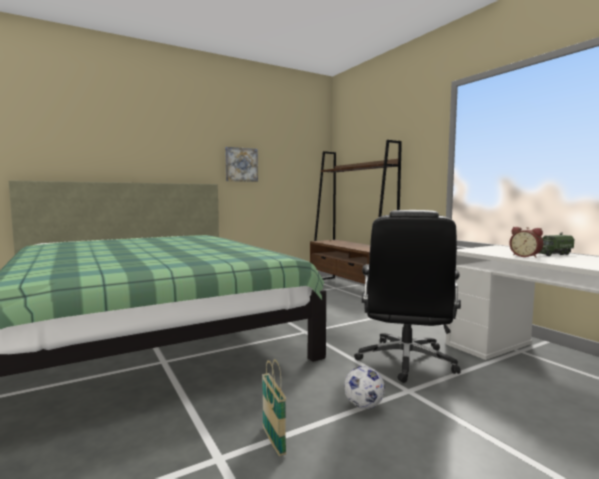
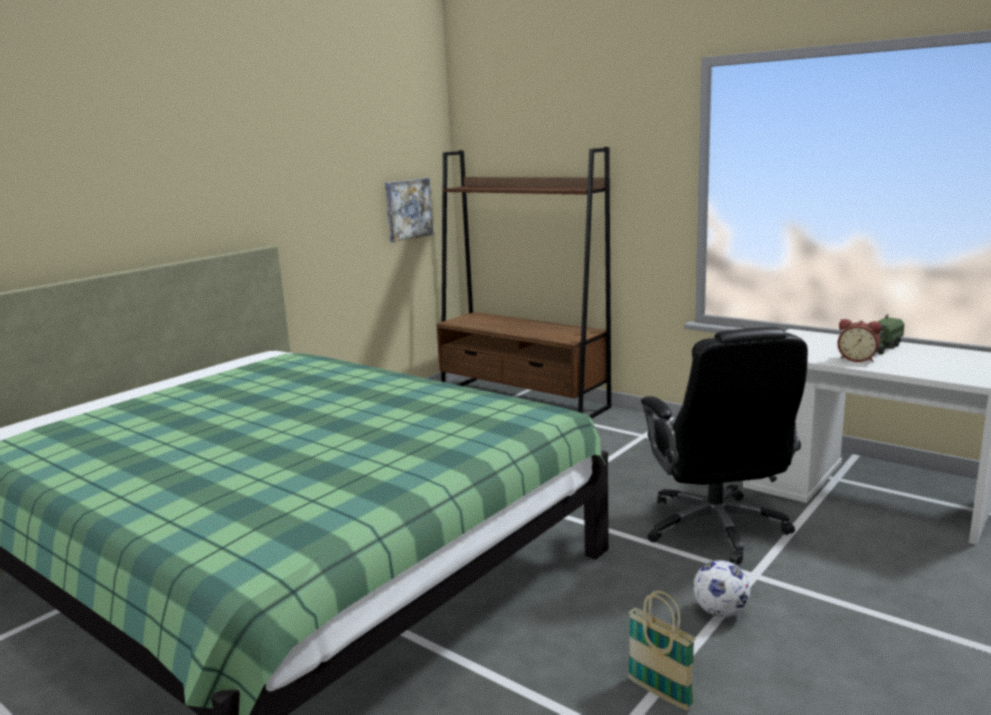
camera: 20 degrees left, 10 degrees up
(241, 164) = (308, 198): picture -> picture (408, 209)

